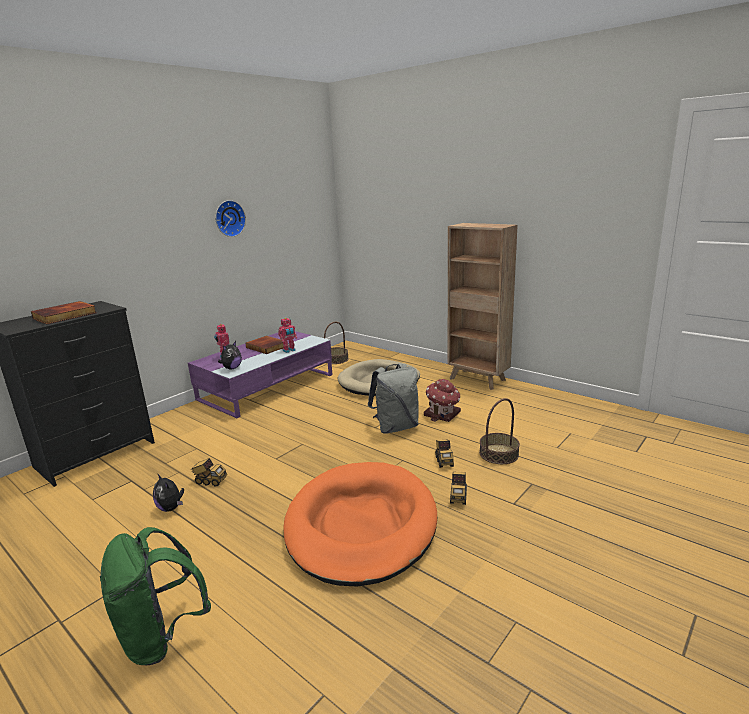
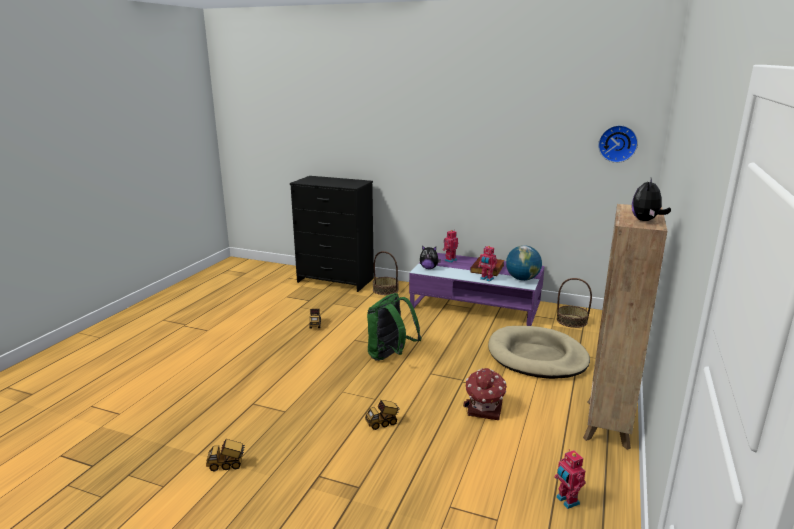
camera: 70 degrees right, 0 degrees up
(65, 316) = (331, 182): book -> none
(162, 636) = (170, 354): green backpack -> green backpack (390, 356)
(171, 508) = (281, 321): plush toy -> plush toy (646, 220)
(229, 218) = (498, 139): wall clock -> wall clock (617, 143)
(305, 339) = (522, 279): none -> globe
(361, 525) = (272, 396): orange dog bed -> none
(396, 427) = (437, 385): grey backpack -> none
(458, 496) = (323, 439): toy truck -> toy truck (227, 465)
(498, 454) = (413, 458): basket -> basket (385, 290)
(553, 408) = (566, 501): none -> toy robot

